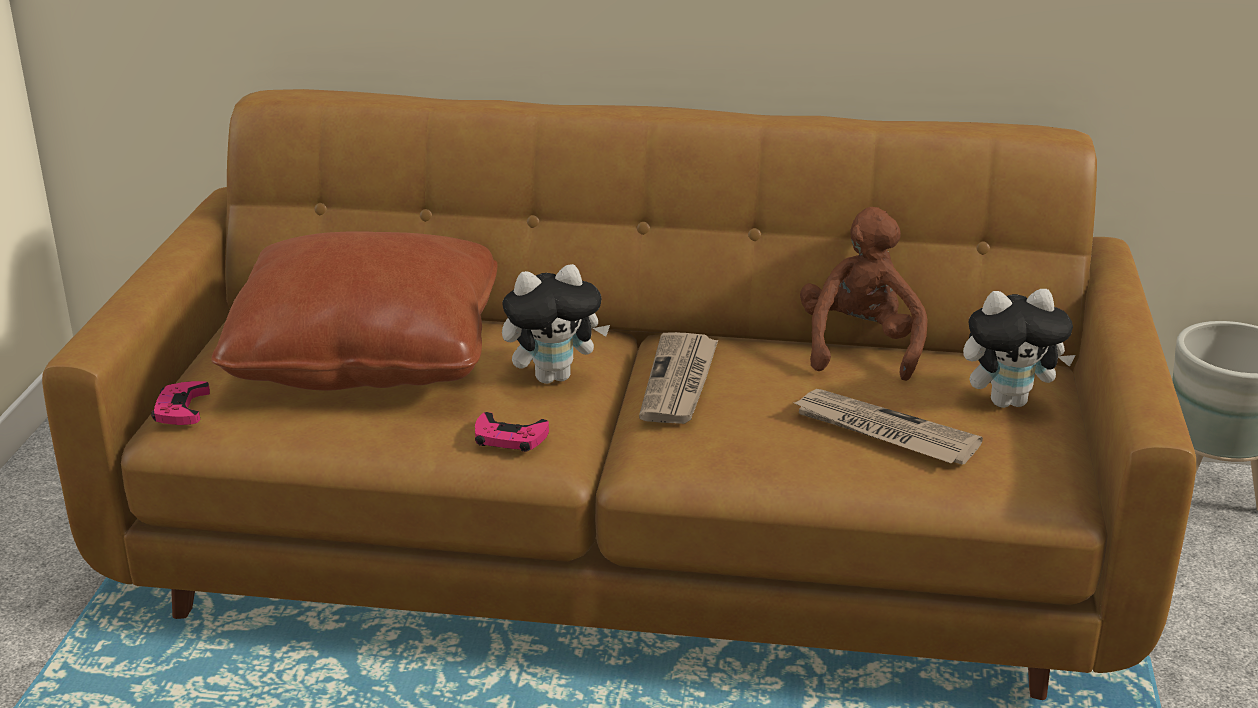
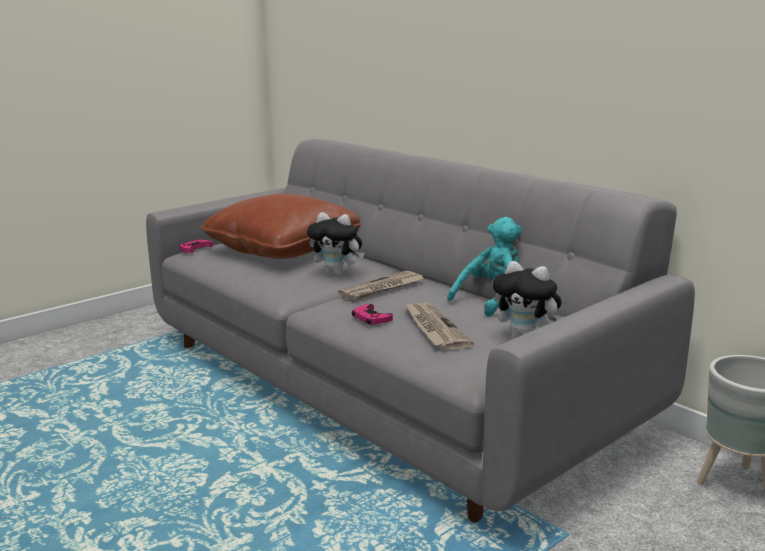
camera: 40 degrees right, 10 degrees down
(509, 438) = (278, 285): pink game controller -> pink game controller (371, 318)
(629, 540) = (383, 384): brown sofa -> grey sofa
(860, 347) = (491, 300): brown plush toy -> turquoise plush toy

